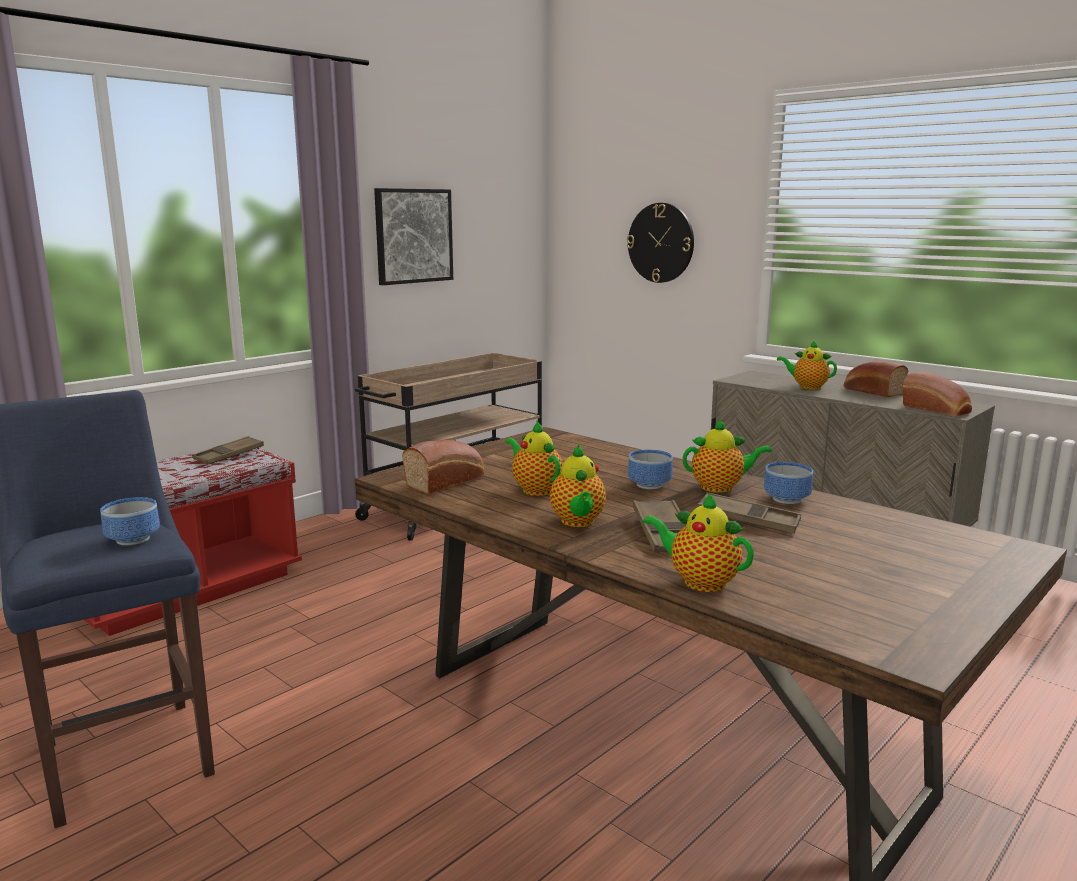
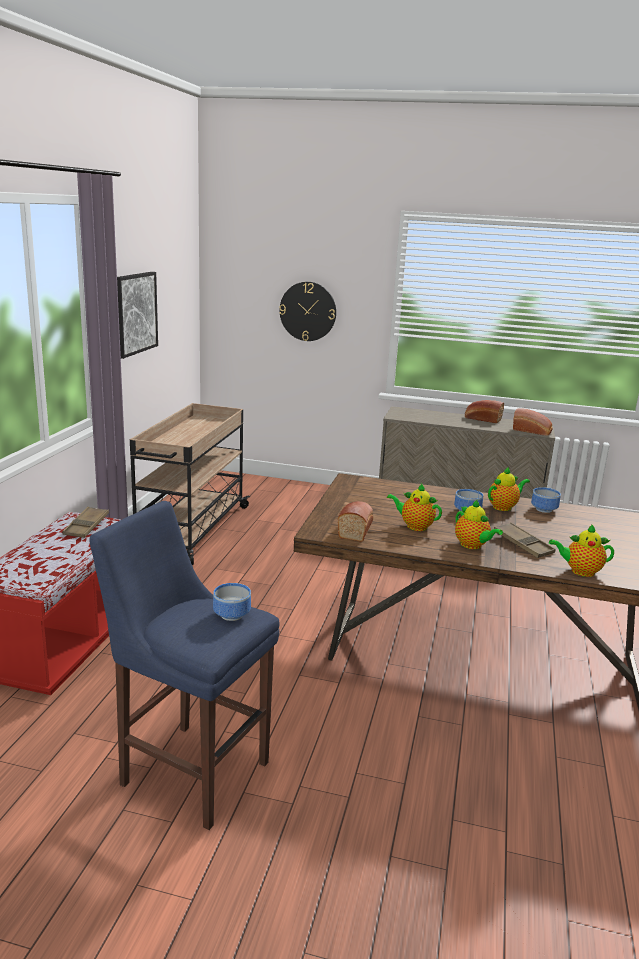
camera: 30 degrees left, 5 degrees up
(748, 520) = (547, 528): brown tray -> none
(807, 387) = (444, 419): teapot -> none

